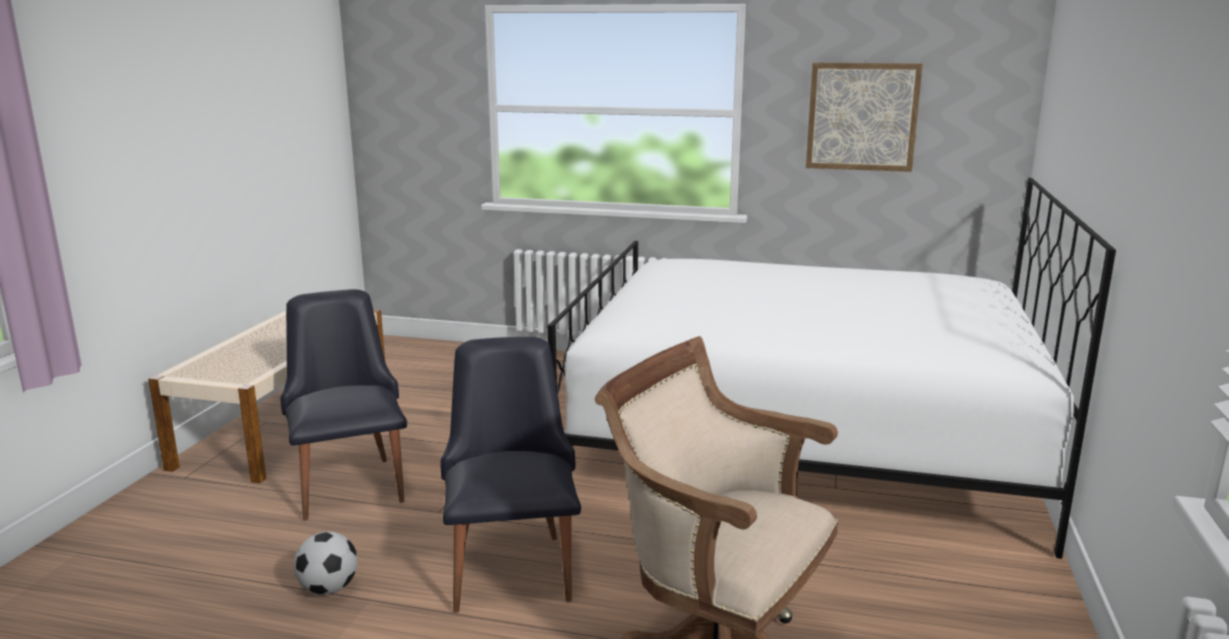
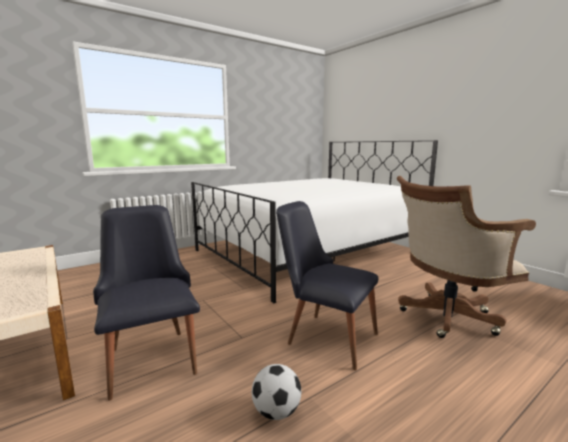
camera: 50 degrees left, 5 degrees down
(350, 481) = (152, 355): black chair -> black chair turned 45 degrees clockwise
(862, 115) = (273, 119): picture -> none

